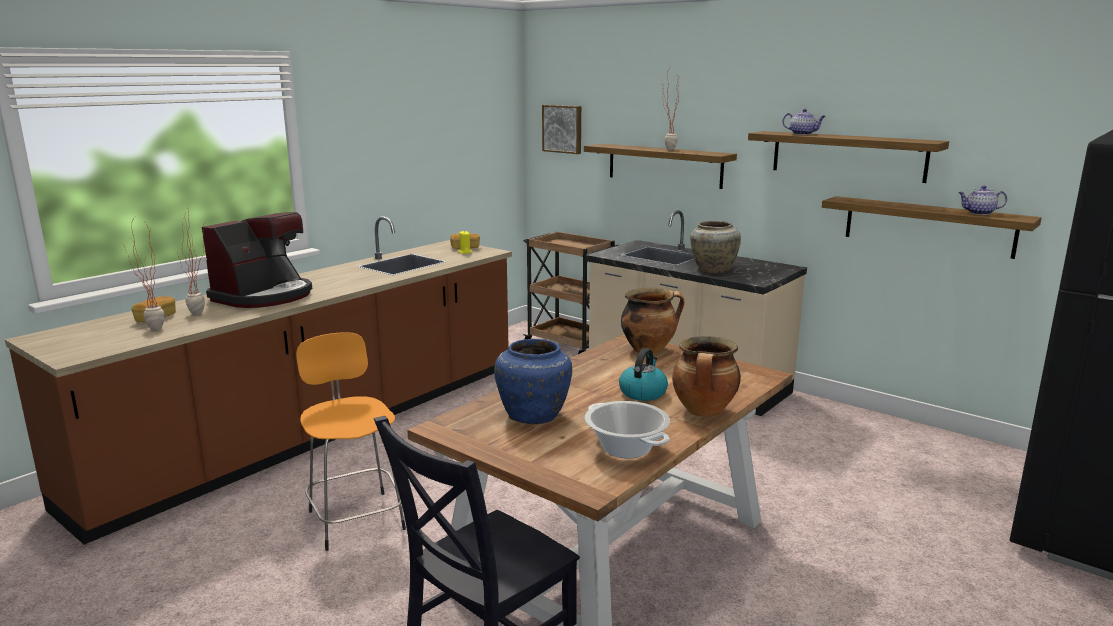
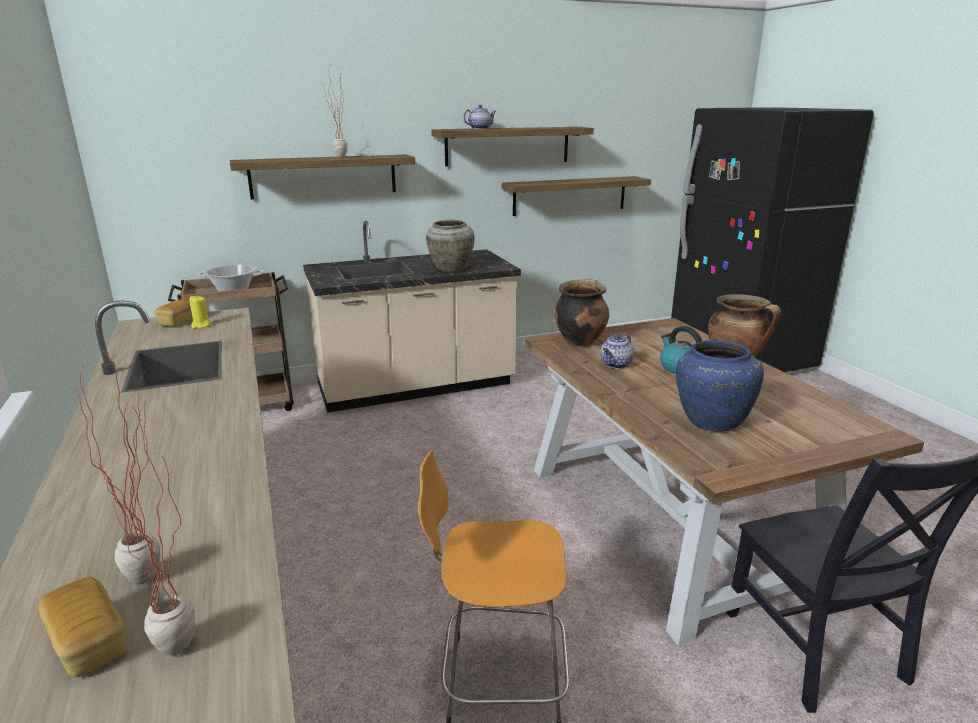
camera: 60 degrees left, 5 degrees up
(264, 296) = (150, 489): coffee machine -> none
(563, 129) = (161, 146): picture -> none
(626, 448) = (802, 402): cooking pot -> cooking pot (233, 289)
(979, 213) = (610, 178): teapot -> teapot (616, 364)

